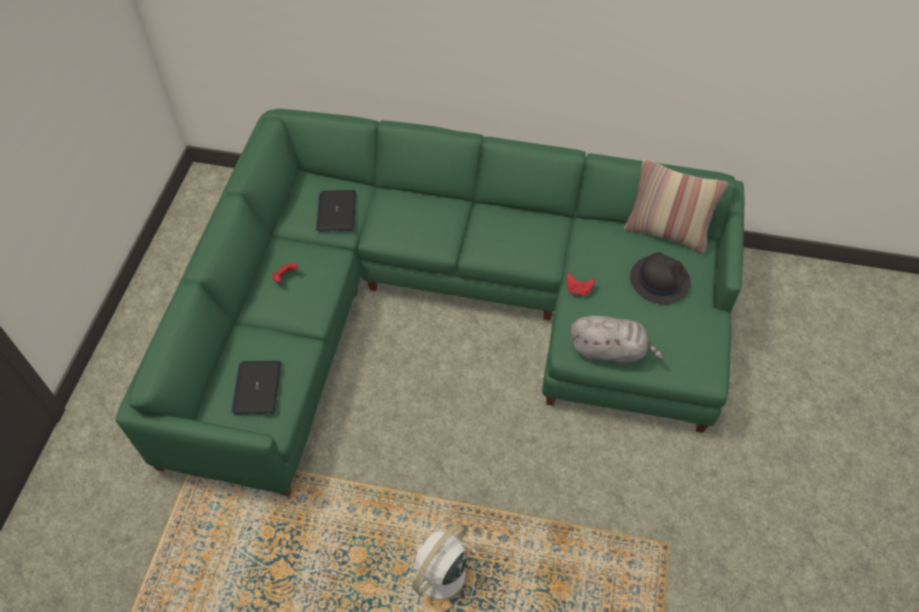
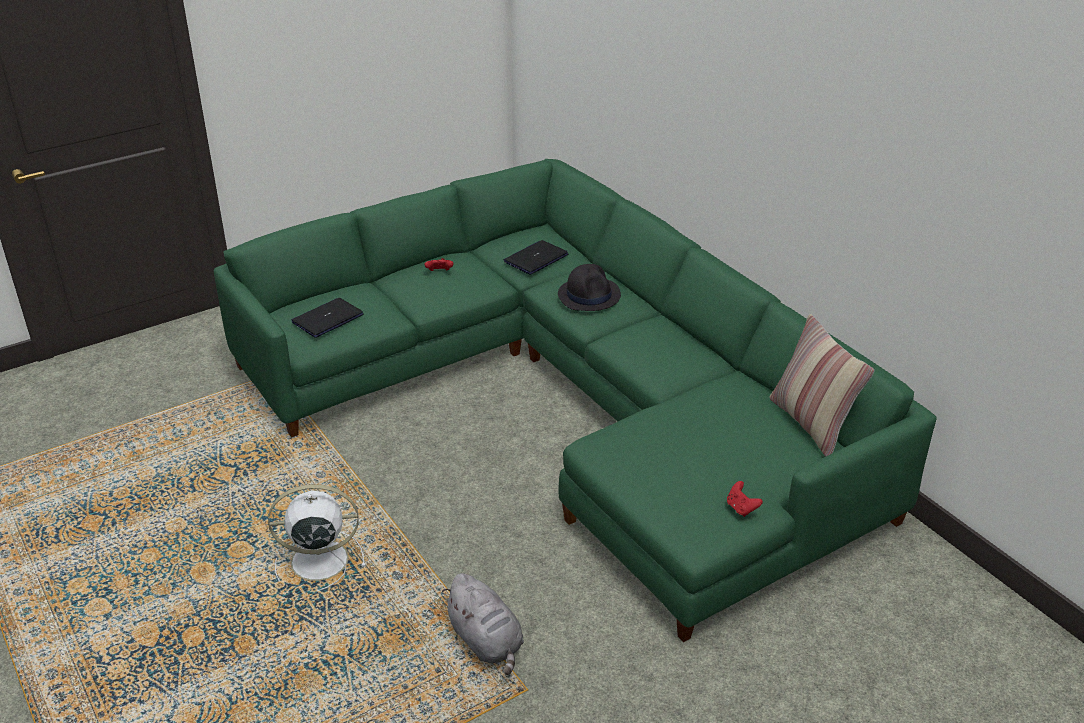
camera: 45 degrees right, 20 degrees down
(578, 290) = (660, 411): red game controller -> red game controller (741, 508)
(610, 350) = (627, 467): grey plush toy -> grey plush toy (487, 642)
(659, 279) = (748, 447): black hat -> black hat (589, 295)

